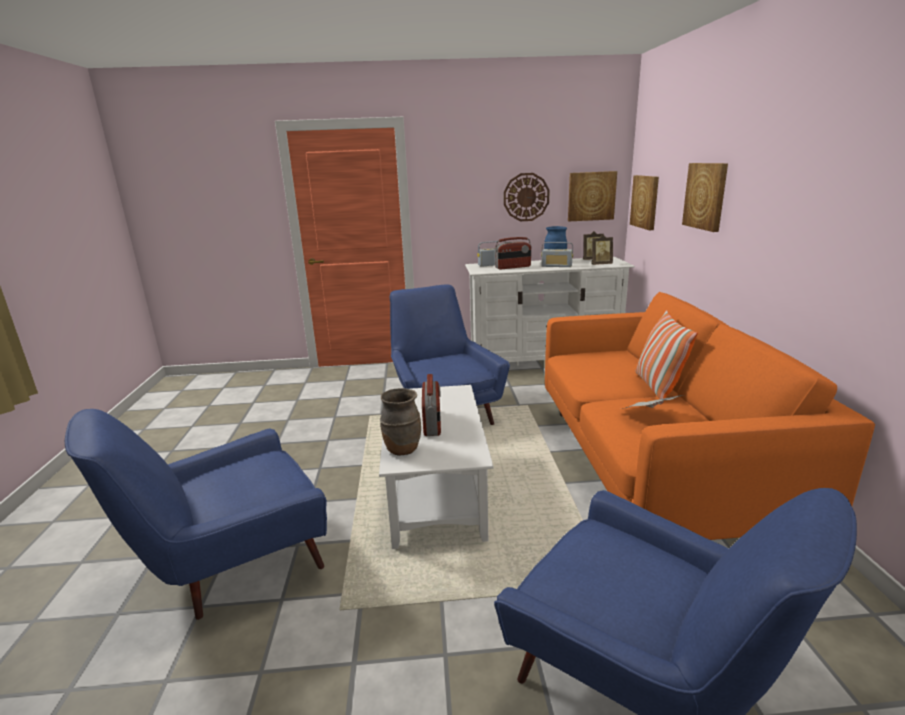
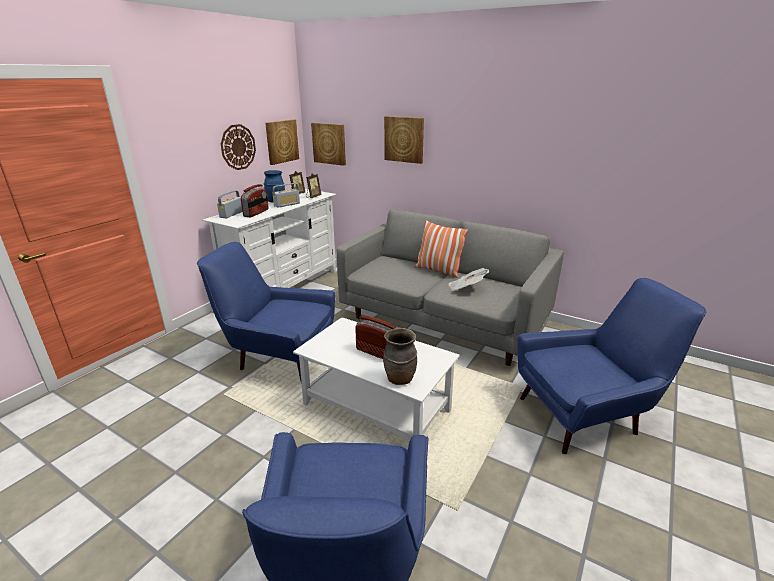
camera: 55 degrees left, 5 degrees up
(654, 465) = (444, 320): orange sofa -> grey sofa

